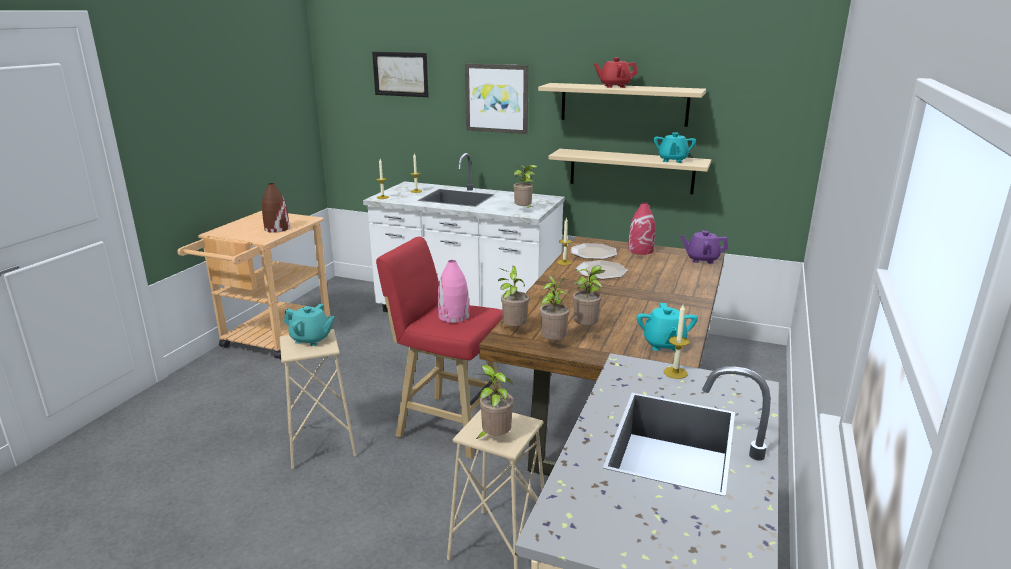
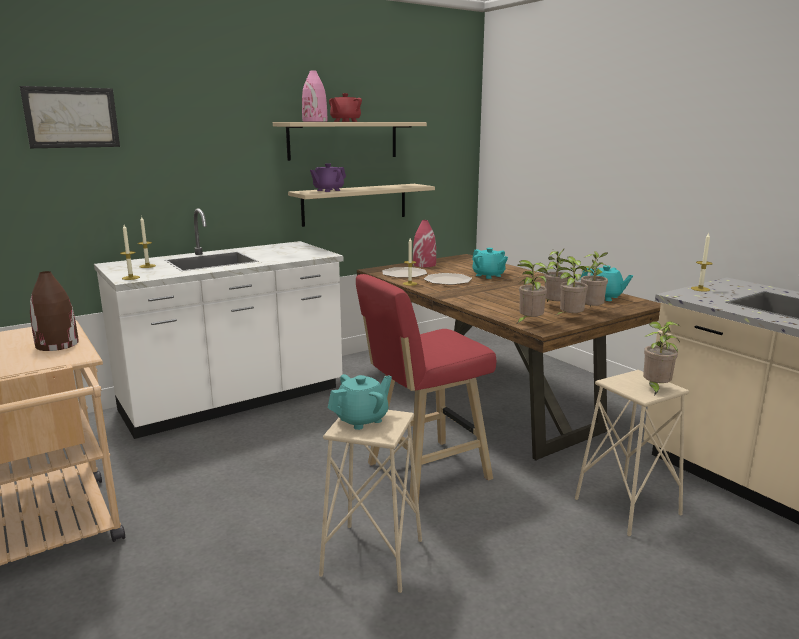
camera: 55 degrees left, 5 degrees down
(453, 316) = (440, 342): pink vase -> pink vase (315, 121)
(497, 98) = (214, 142): picture -> none
(524, 210) = (309, 254): potted plant -> potted plant (591, 311)
(672, 160) = (399, 186): turquoise teapot -> turquoise teapot (488, 276)
(702, 259) = (469, 259): purple teapot -> purple teapot (328, 190)

